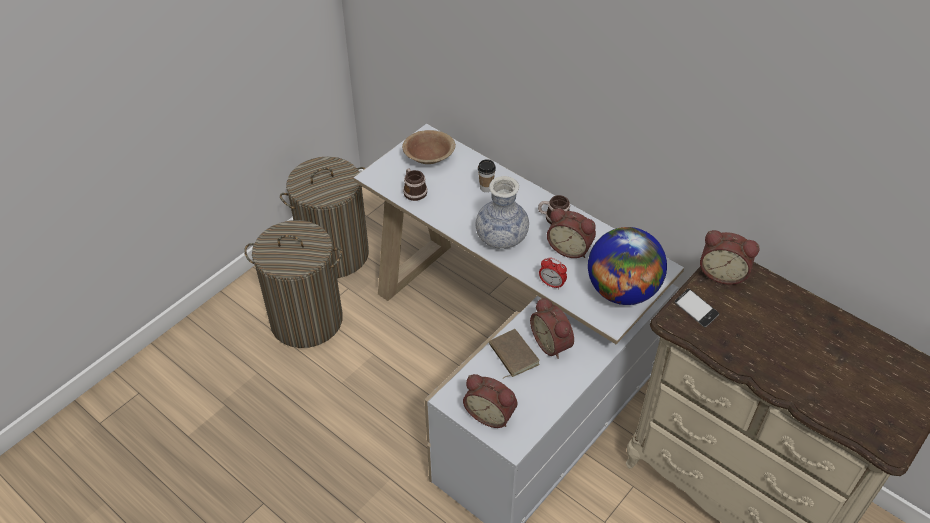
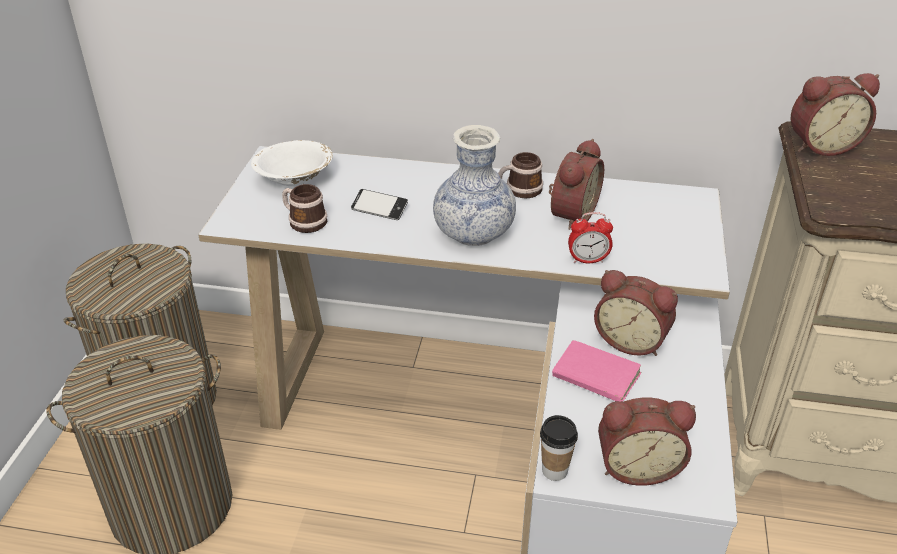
camera: 30 degrees left, 10 degrees down
(429, 157) = (294, 179): brown bowl -> white bowl
(486, 188) = (402, 187): cup -> cup (554, 471)
(512, 355) = (594, 377): brown book -> pink book
(570, 248) = (570, 214): alarm clock -> alarm clock turned 60 degrees counterclockwise
(622, 291) = (678, 236): globe -> none
(695, 310) = (841, 191): phone -> phone (379, 209)

